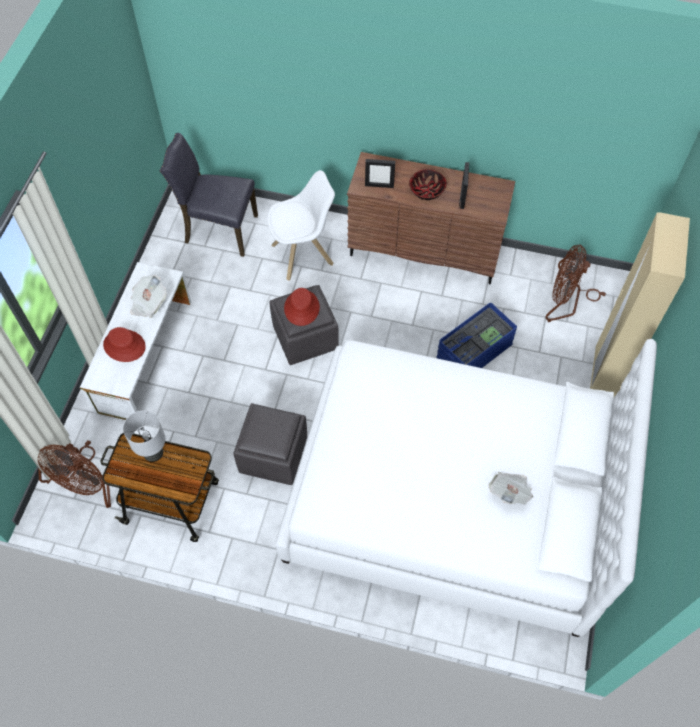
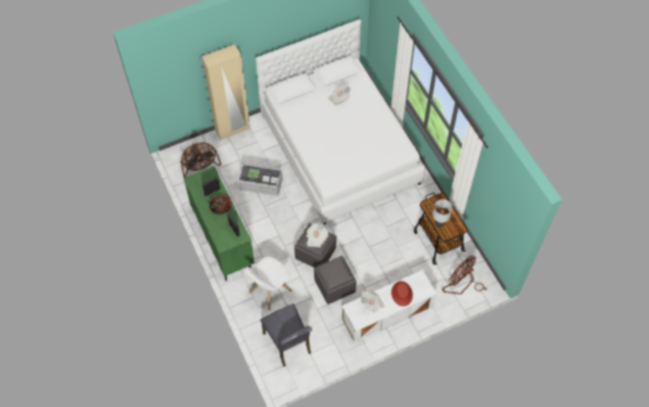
camera: 130 degrees left, 0 degrees up
(83, 480) = (463, 282): brown fan -> brown fan turned 120 degrees counterclockwise
(274, 455) = (382, 221): grey ottoman -> grey ottoman (334, 285)
(301, 308) = (316, 238): red hat -> newspaper
(303, 255) = (269, 291): white chair -> white chair turned 75 degrees counterclockwise
(424, 254) = (222, 239): brown dresser -> green dresser
(474, 351) = (261, 183): blue storage box -> grey storage box

